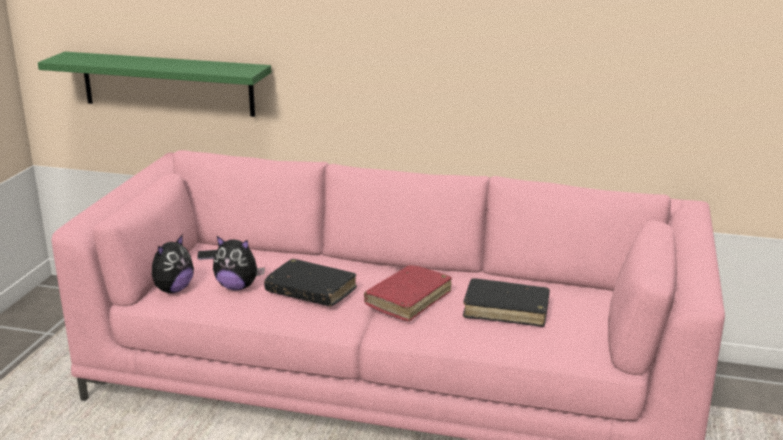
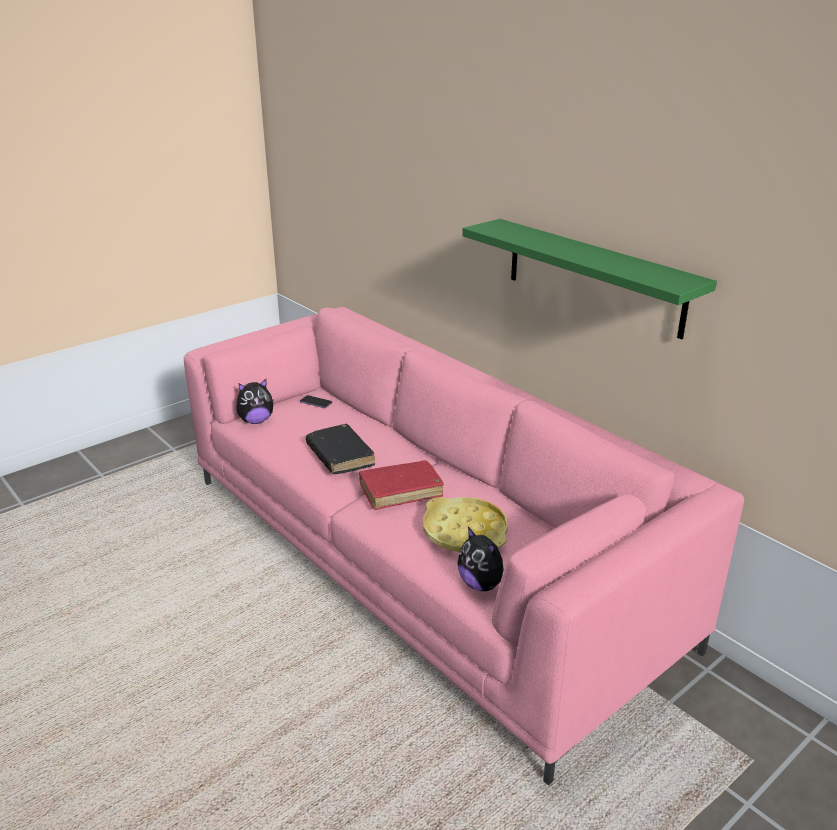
camera: 35 degrees right, 5 degrees up
(167, 84) = (347, 248): green shelf -> green shelf (593, 276)
(238, 287) = (297, 434): plush toy -> plush toy (482, 584)
(506, 310) = (464, 531): black book -> yellow tray

